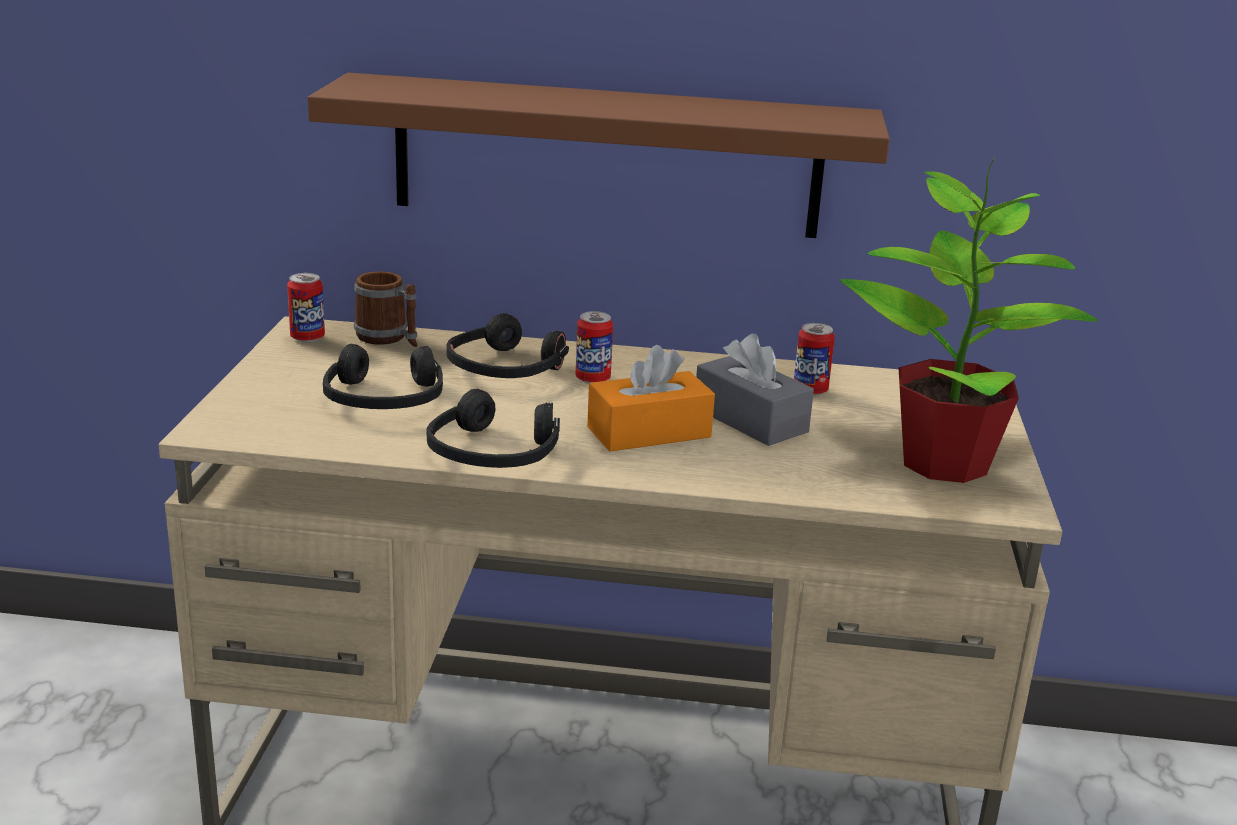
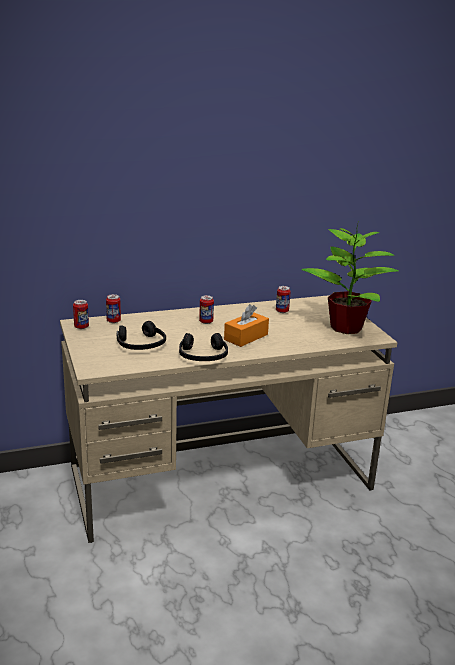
camera: 25 degrees left, 0 degrees up
(388, 339) = (113, 321): mug -> can
(505, 368) = (171, 324): black headphones -> none
(607, 156) = (191, 234): brown shelf -> none
(750, 420) = (273, 325): grey tissue box -> none

